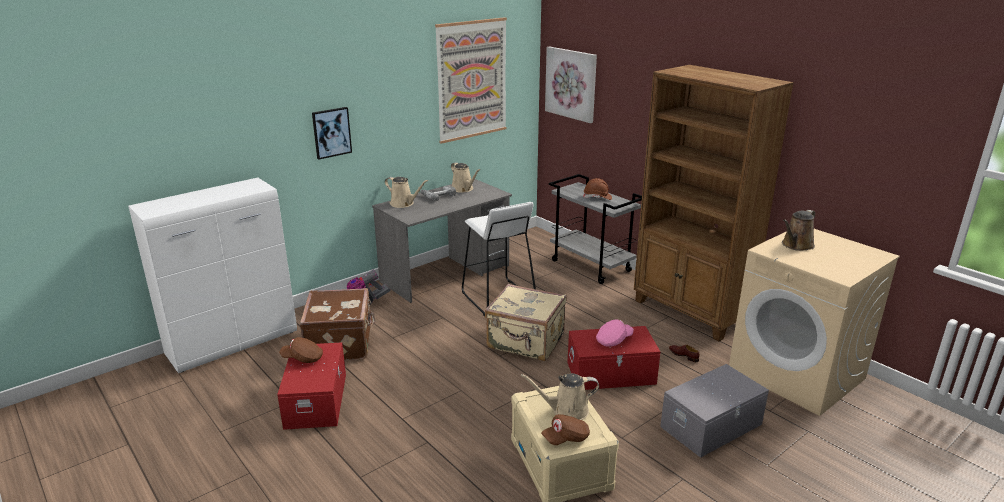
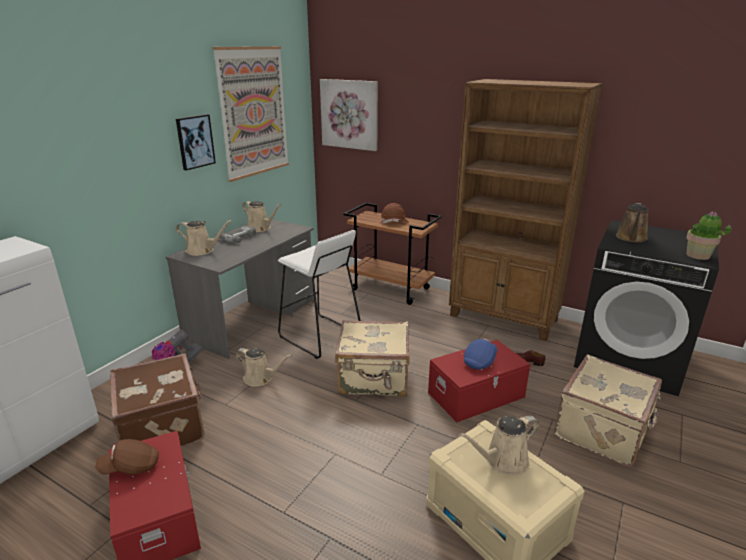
camera: 20 degrees left, 0 degrees up
(331, 132) = (107, 173): picture -> picture (195, 141)
(430, 323) = (260, 378): none -> beige watering can
(565, 438) = (528, 501): brown cap -> none
(592, 266) = (391, 289): grey cart -> brown cart
(614, 340) = (480, 361): pink cap -> blue cap
(712, 426) = (604, 431): grey storage box -> beige suitcase
(797, 374) = (629, 359): beige washing machine -> black washing machine
(845, 272) = (698, 256): none -> potted plant

